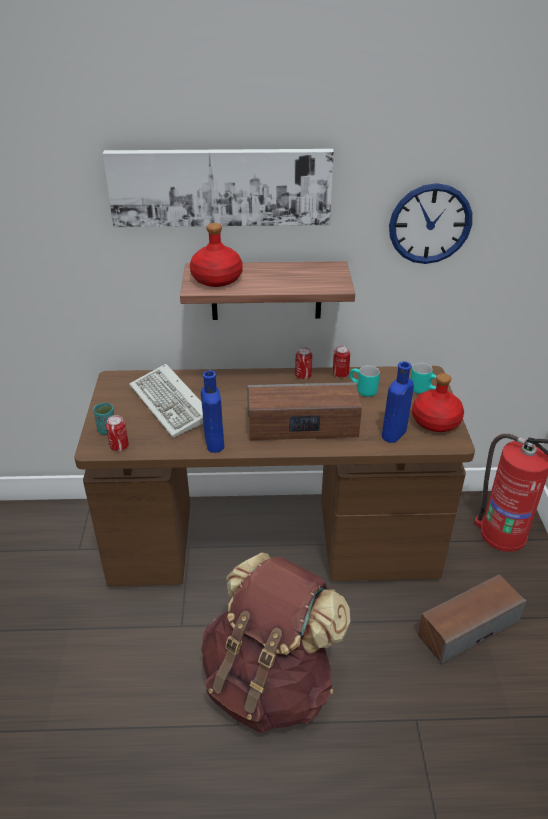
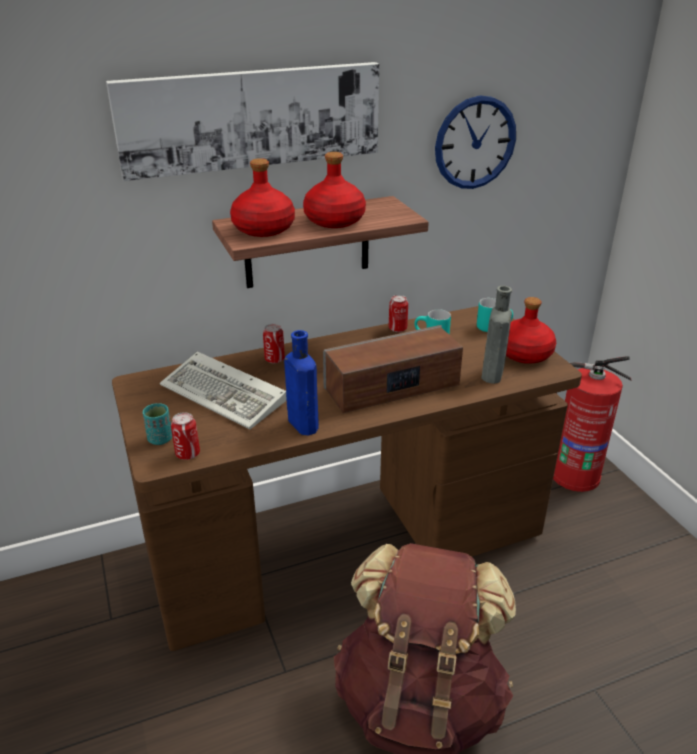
camera: 20 degrees left, 5 degrees down
(278, 280) = (335, 221): none -> red bottle
(303, 375) = (358, 337): can -> can (274, 359)
(393, 435) = (492, 375): blue bottle -> grey bottle
(467, 628) = (592, 577): speaker -> none

